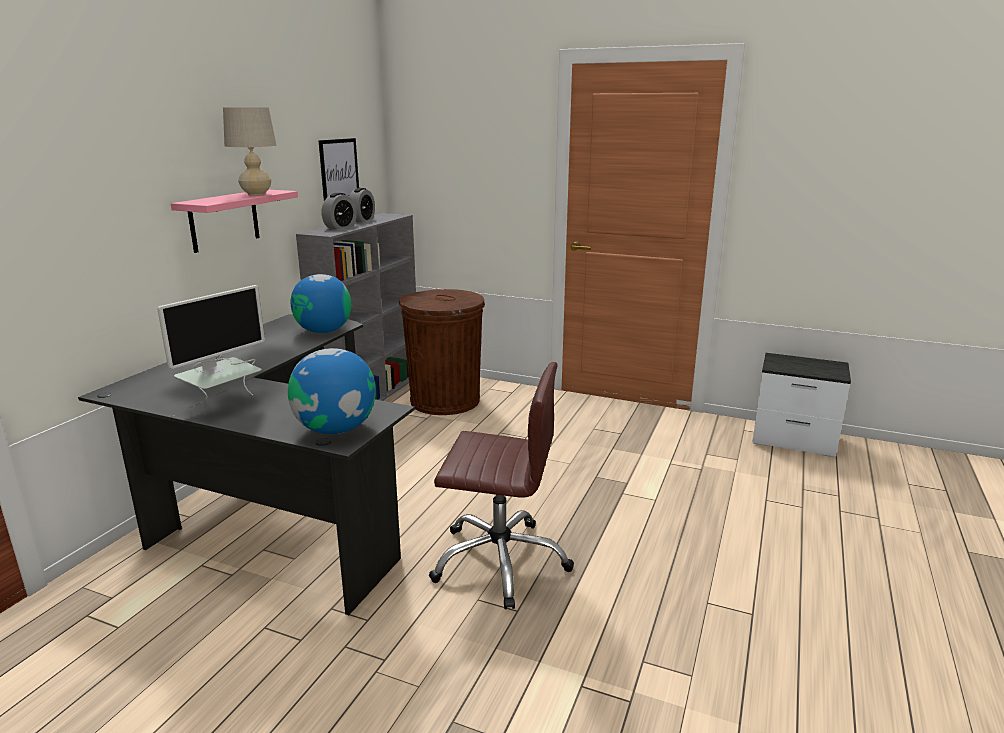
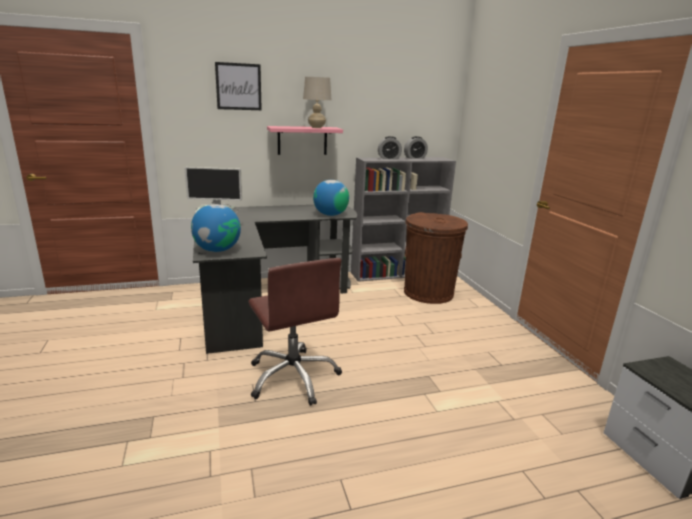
camera: 50 degrees right, 0 degrees up
(339, 170) = (406, 123): picture -> picture (238, 86)

